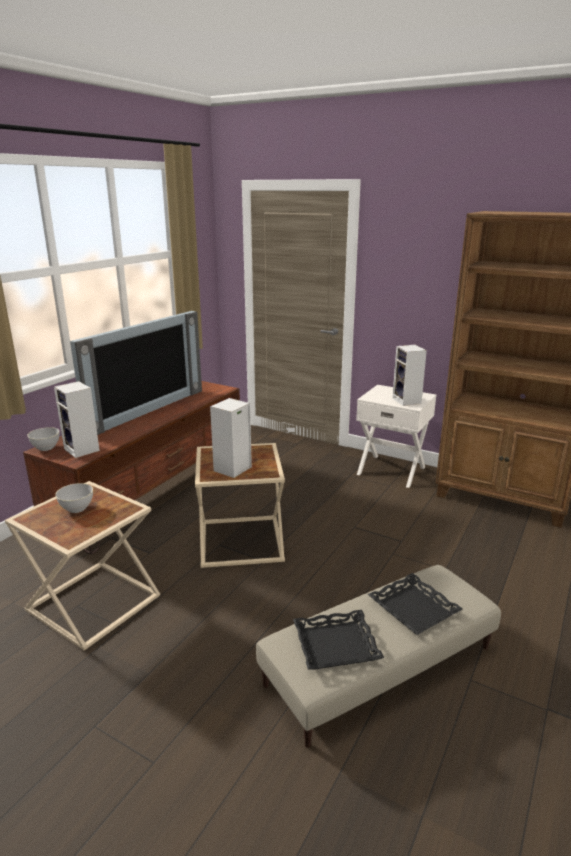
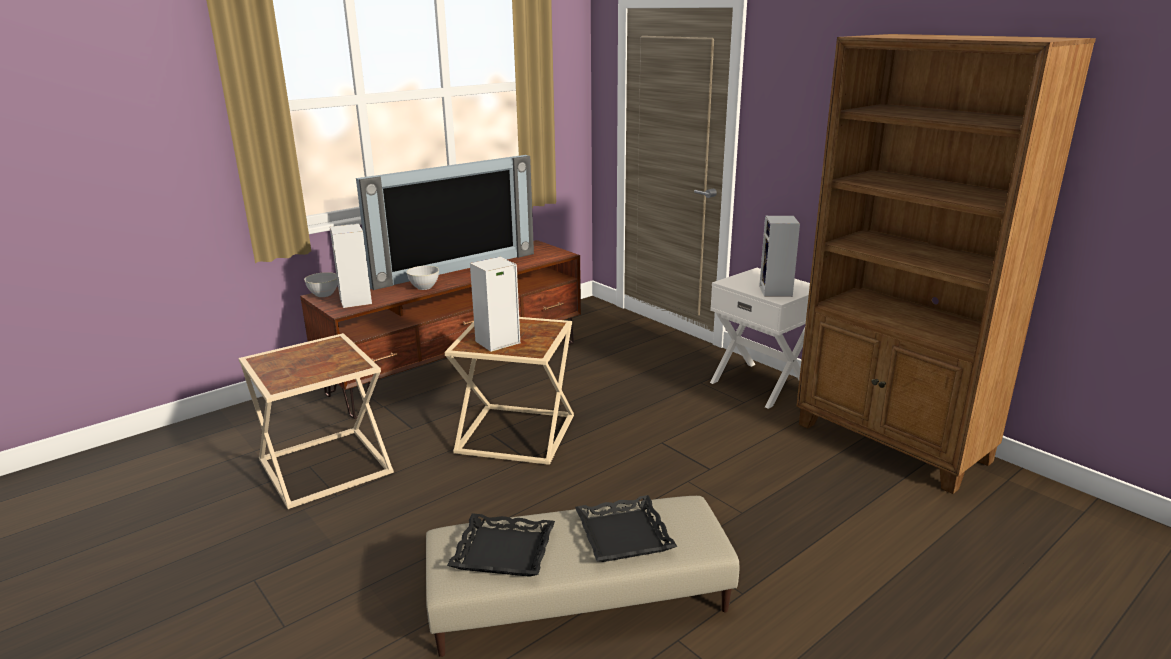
camera: 20 degrees right, 0 degrees up
(77, 508) = (310, 358): grey bowl -> grey bowl (424, 287)

